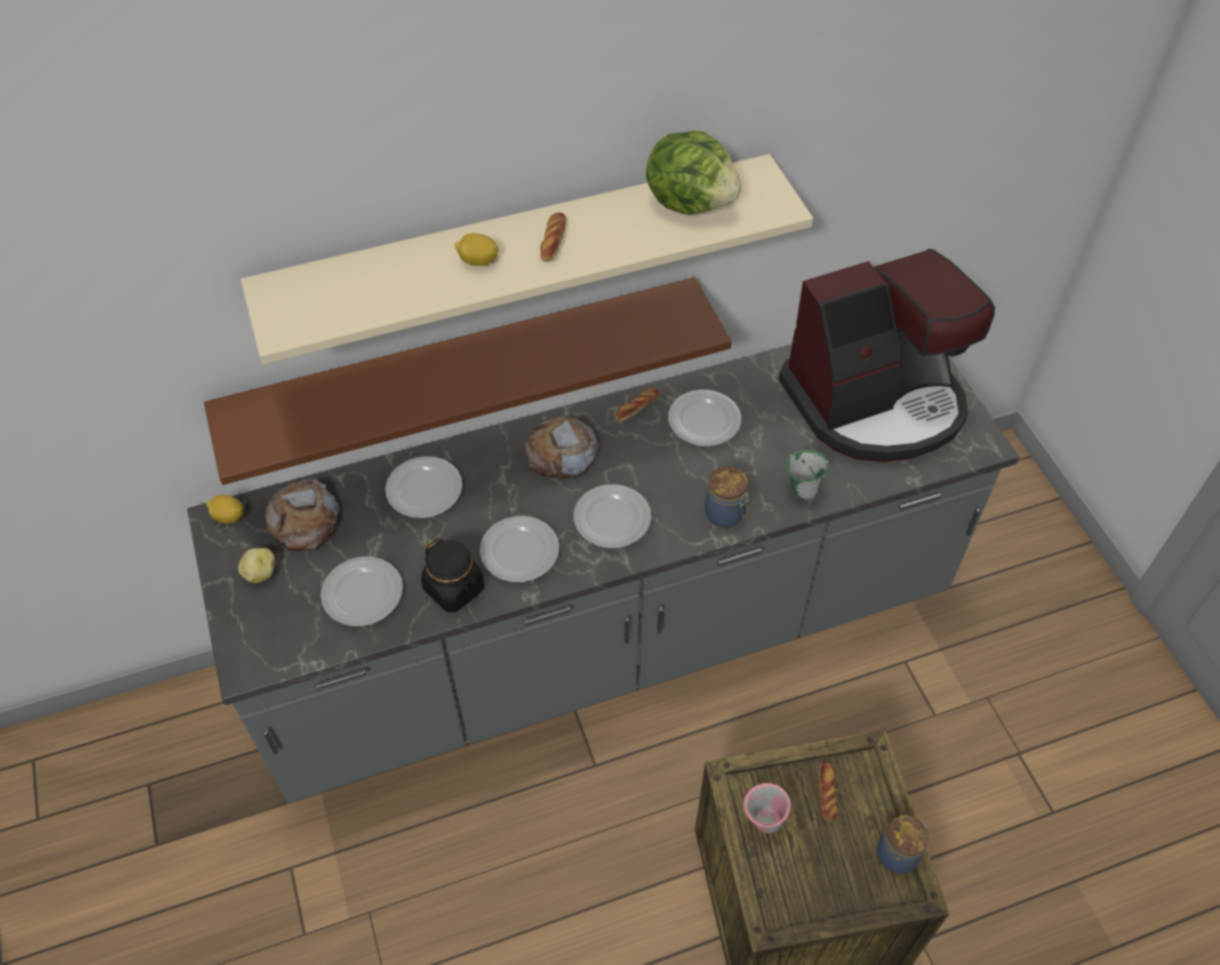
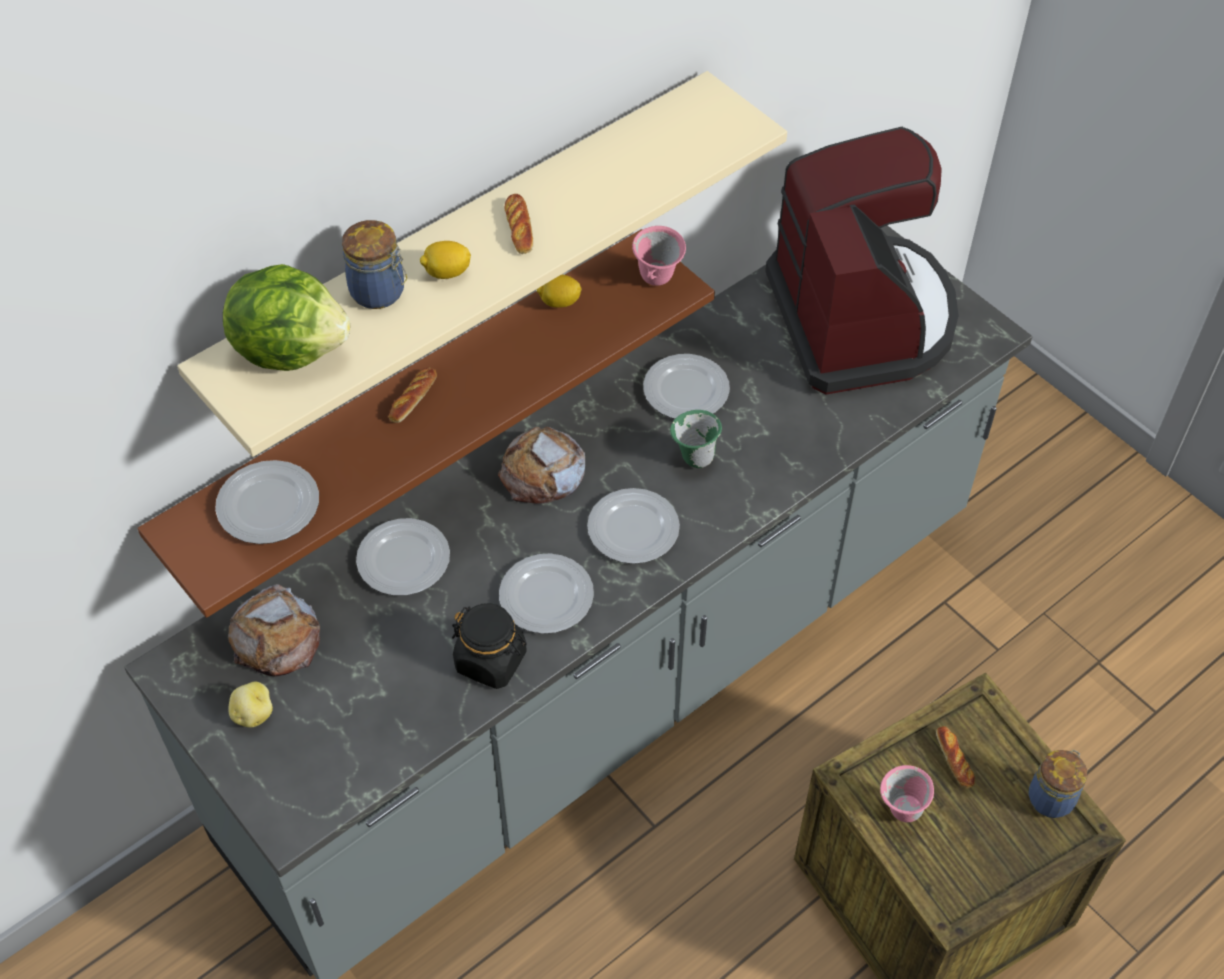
camera: 20 degrees left, 0 degrees up
(229, 517) = (182, 661): lemon -> lemon (559, 302)
(362, 593) = (386, 699): plate -> plate (267, 505)
(637, 407) = (605, 396): bread -> bread (413, 398)
(688, 321) = (658, 281): none -> pink mug
(691, 201) = (649, 145): lettuce -> lettuce (291, 348)
(726, 514) = (755, 487): jar -> jar (380, 292)
(801, 489) = (823, 436): green mug -> green mug (694, 458)
(875, 402) = (861, 318): coffee machine -> coffee machine turned 60 degrees counterclockwise

